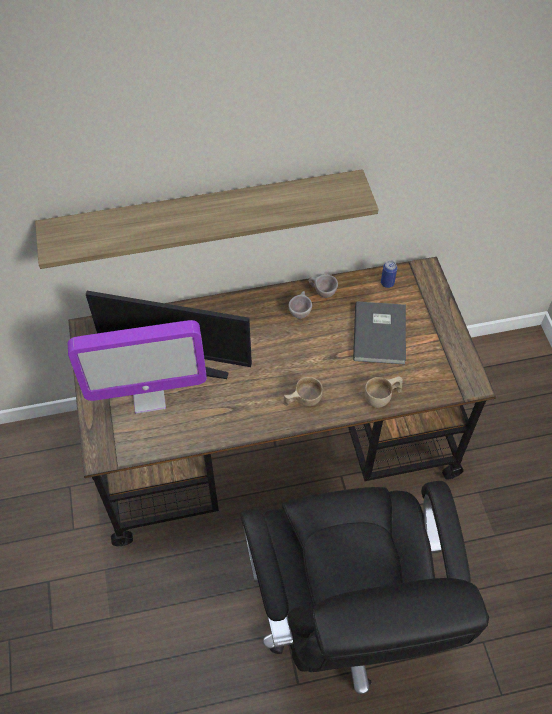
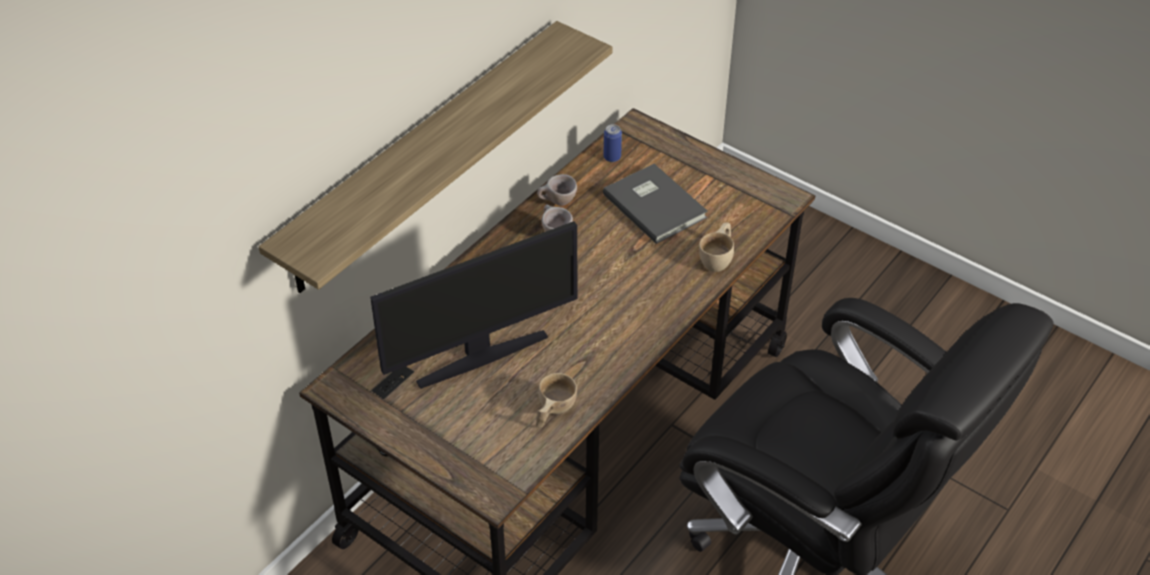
camera: 40 degrees left, 10 degrees down
(149, 397) = (483, 406): monitor -> none
(302, 400) = (646, 309): beige cup -> beige cup (552, 411)

